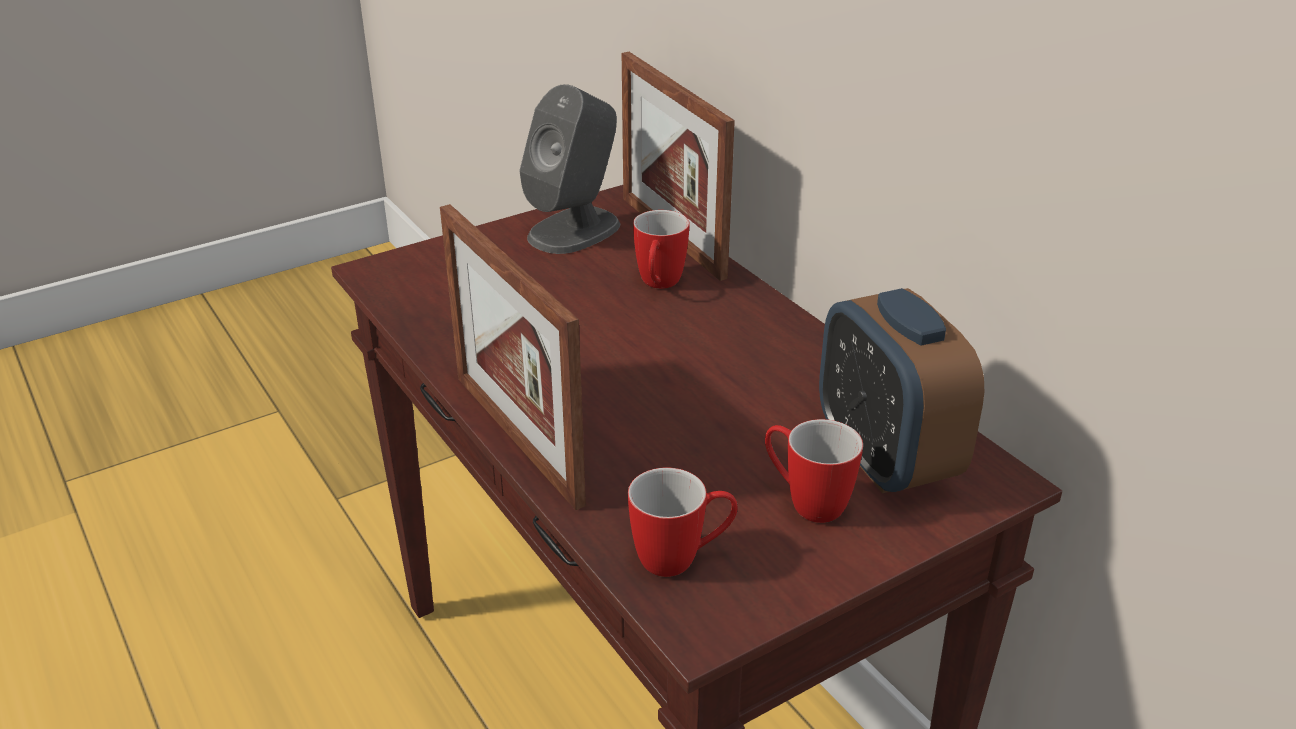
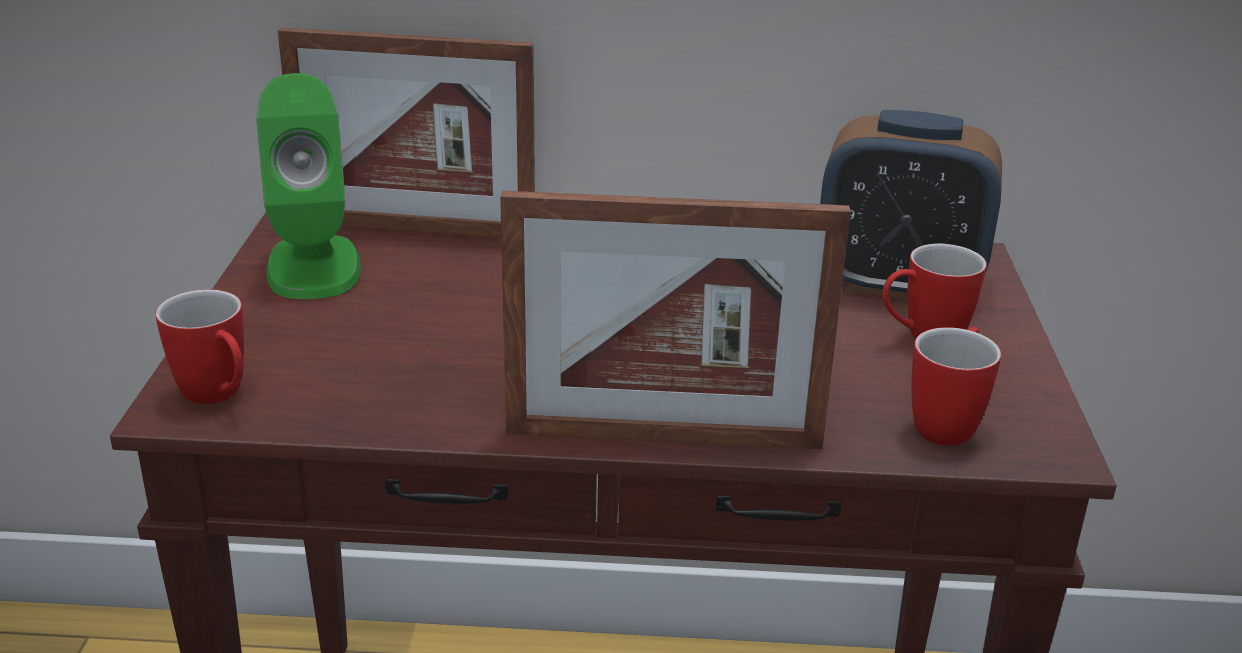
camera: 55 degrees left, 5 degrees down
(575, 230) = (313, 267): grey speaker -> green speaker
(658, 285) = (494, 268): mug -> mug (219, 398)

